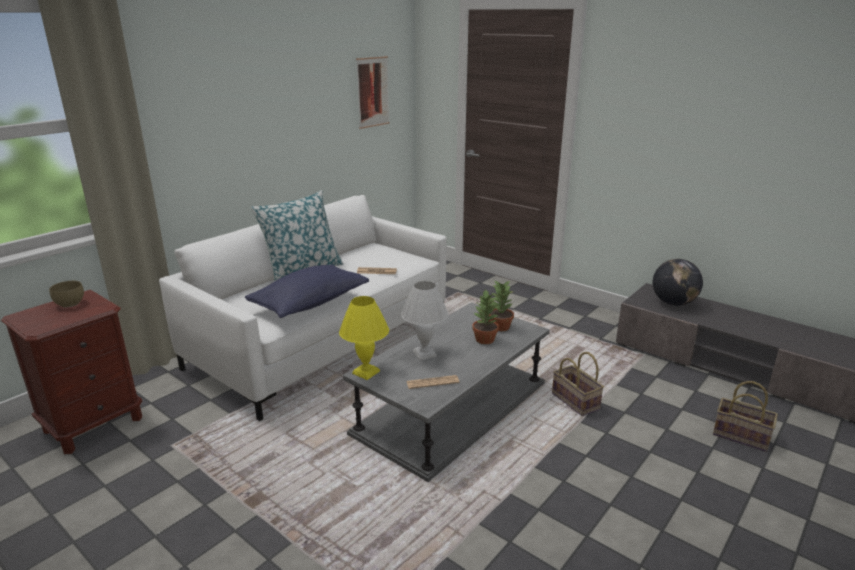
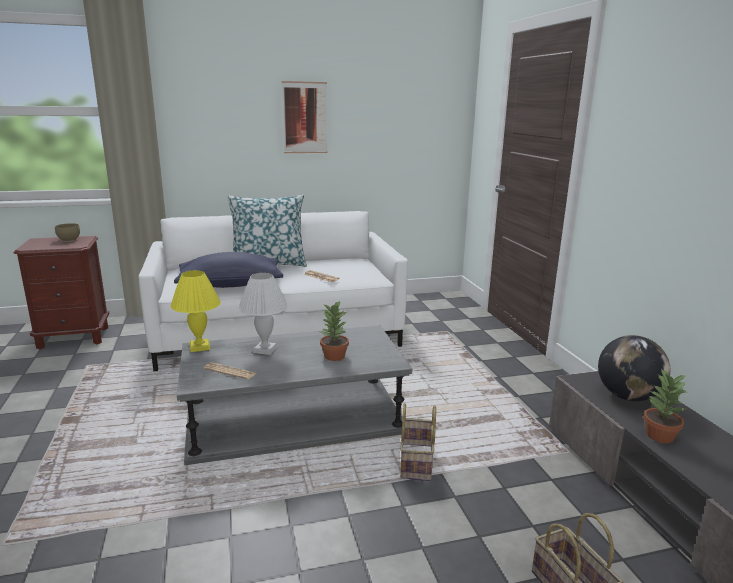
camera: 35 degrees right, 5 degrees down
(373, 92) = (414, 119): picture -> picture (305, 118)
(500, 327) = (367, 351): potted plant -> potted plant (658, 435)

